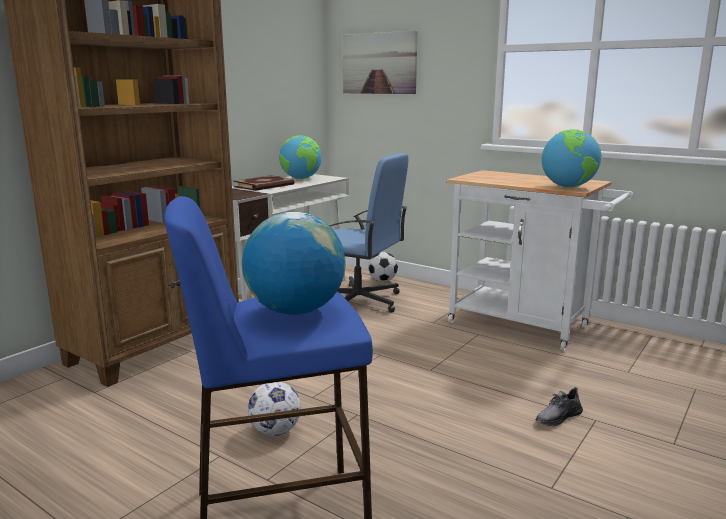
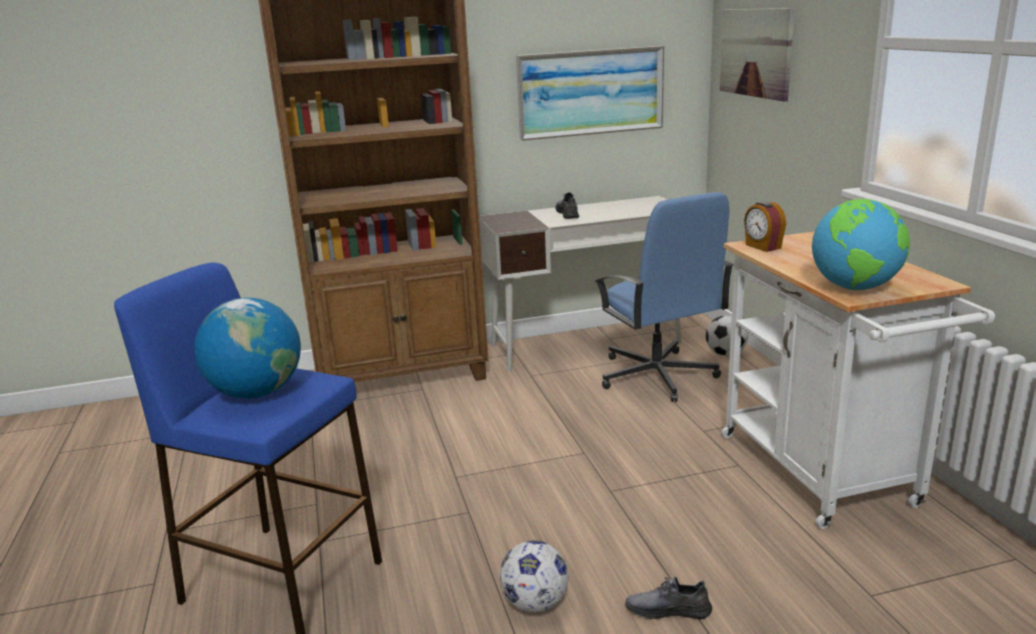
camera: 40 degrees right, 5 degrees up
(262, 90) = (590, 92): none -> picture
(264, 186) = (567, 213): book -> grey shoe
(275, 431) = (381, 499): football -> football (535, 604)
(301, 178) = (631, 205): globe -> none
(473, 178) = (762, 247): none -> alarm clock

